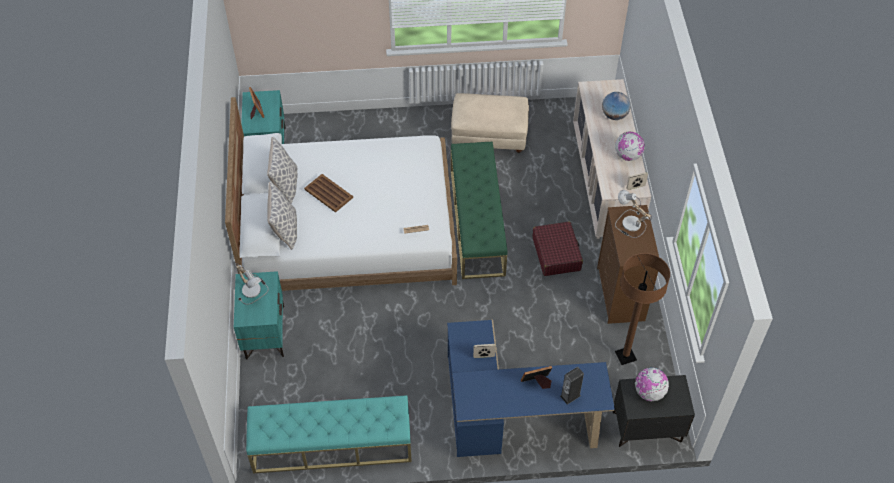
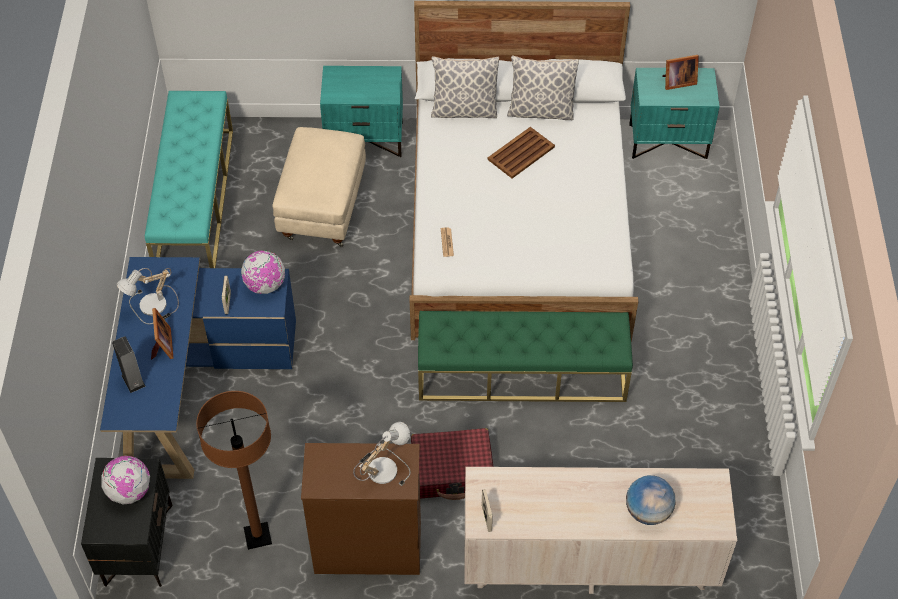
camera: 95 degrees right, 0 degrees up
(253, 289) = (374, 82): table lamp -> table lamp (152, 307)
(489, 139) = (687, 404): beige ottoman -> beige ottoman (322, 207)
(628, 155) = (555, 517): globe -> globe (265, 285)

